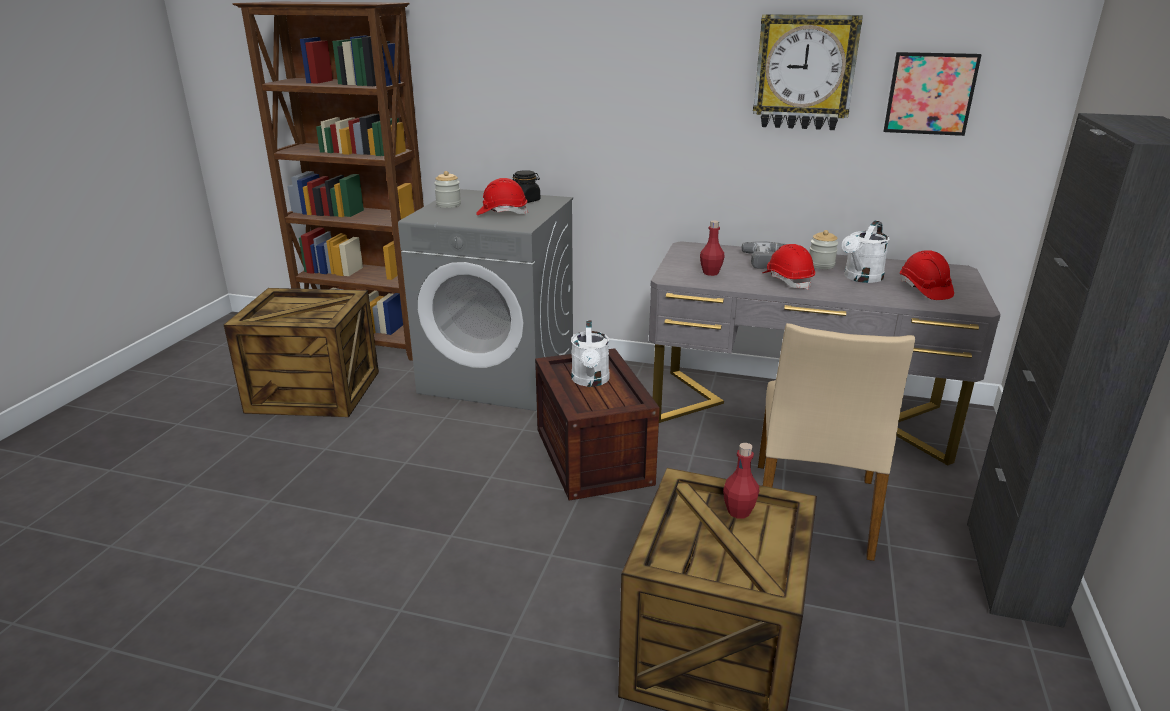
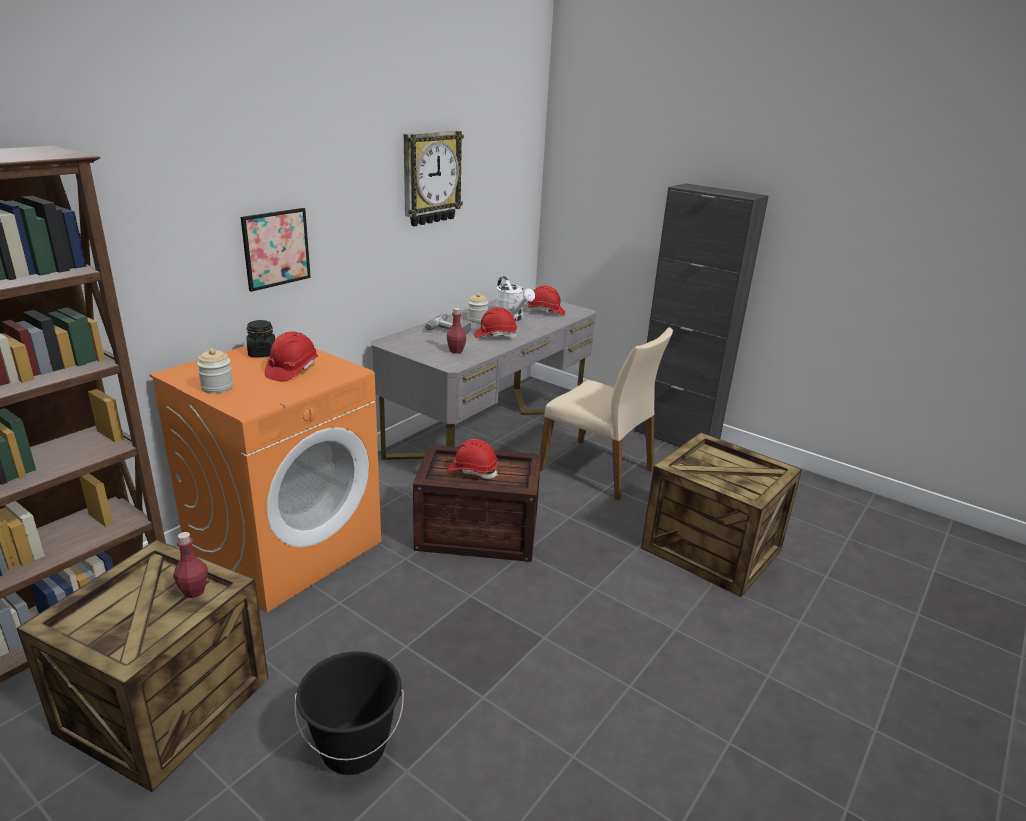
camera: 70 degrees left, 0 degrees up
(288, 471) = (353, 748): none -> black bucket
(499, 375) = (286, 547): grey washing machine -> orange washing machine
(590, 381) = (472, 471): white watering can -> red hard hat
(738, 512) = (702, 460): red bottle -> red bottle (194, 591)
(930, 94) = (491, 182): picture -> picture (276, 248)

